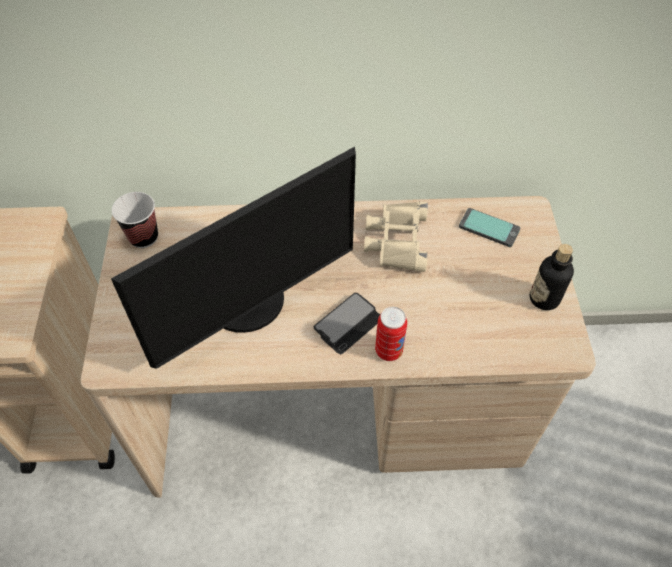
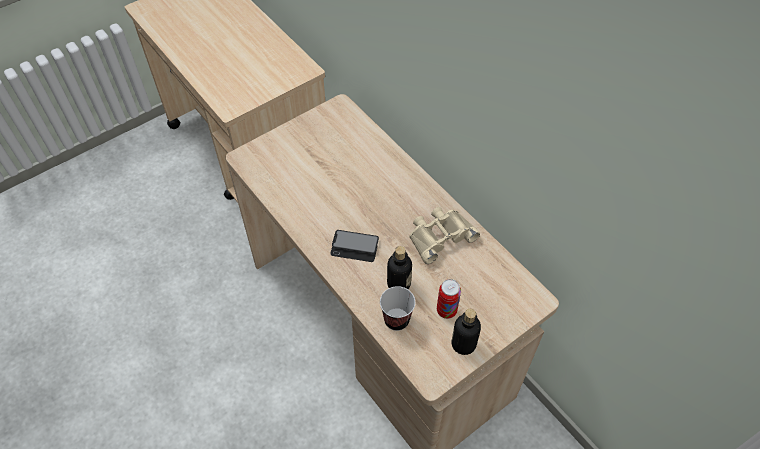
camera: 55 degrees right, 0 degrees up
(143, 237) = (335, 117): cup -> cup (396, 320)
(250, 305) = (330, 193): monitor -> none
(388, 351) = (352, 277): can -> can (446, 310)
(430, 311) = (398, 284): none -> bottle
(489, 228) = (497, 282): phone -> none

